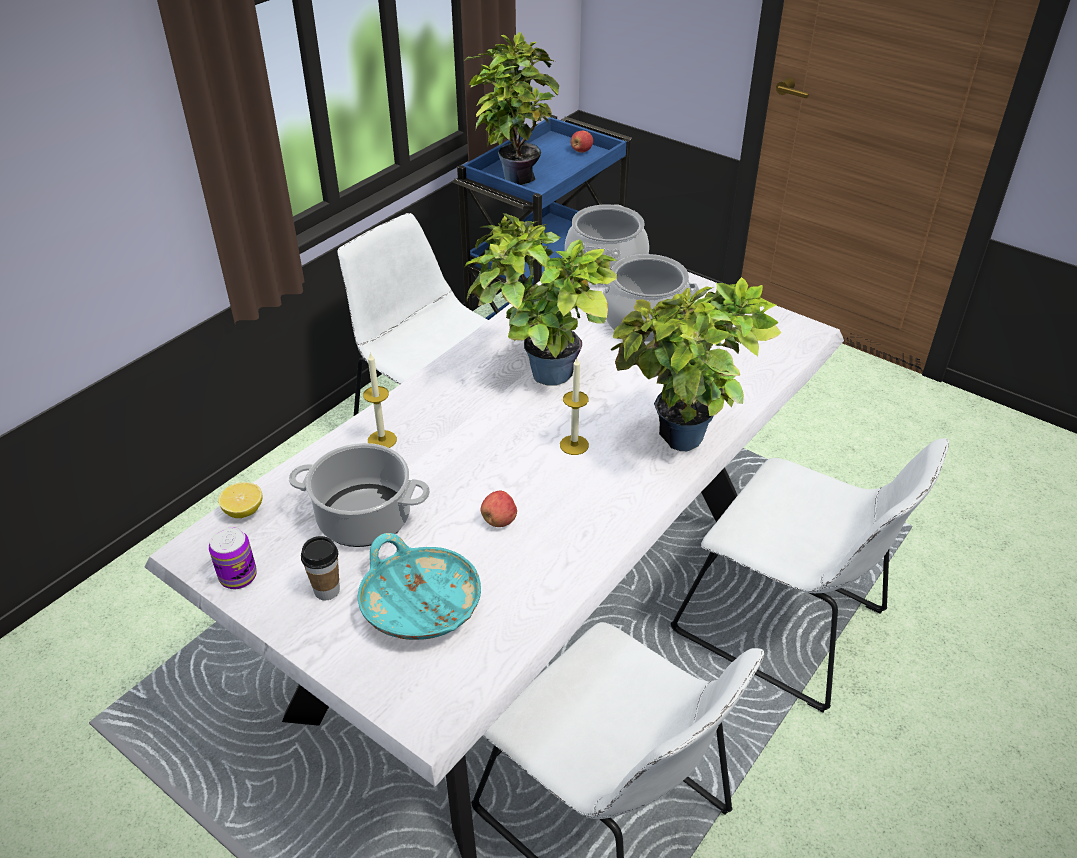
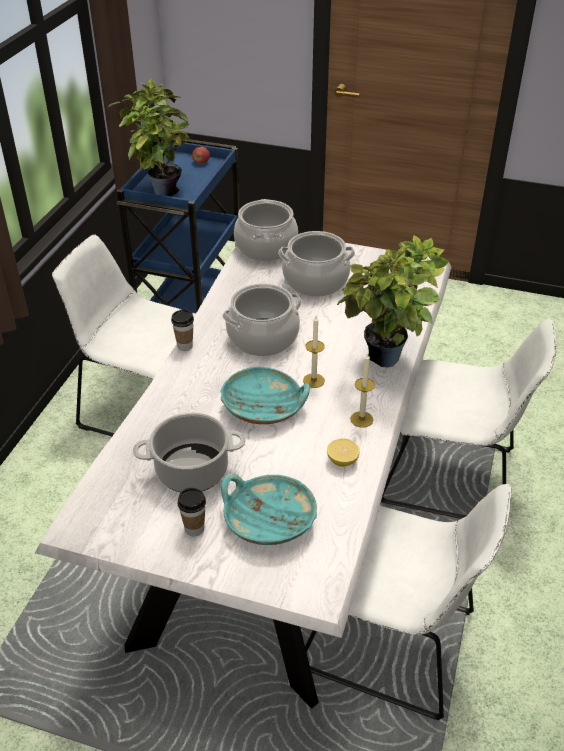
camera: 20 degrees left, 0 degrees up
(238, 576) = (121, 537): can -> none
(244, 511) = (96, 489): lemon -> lemon (342, 460)
(382, 440) = (172, 411): candle -> candle (361, 419)
(440, 365) = (185, 346): none -> cup
(494, 463) = (264, 407): none -> turquoise bowl
(499, 520) = (291, 446): apple -> none
(540, 377) = (263, 338): potted plant -> cooking pot

